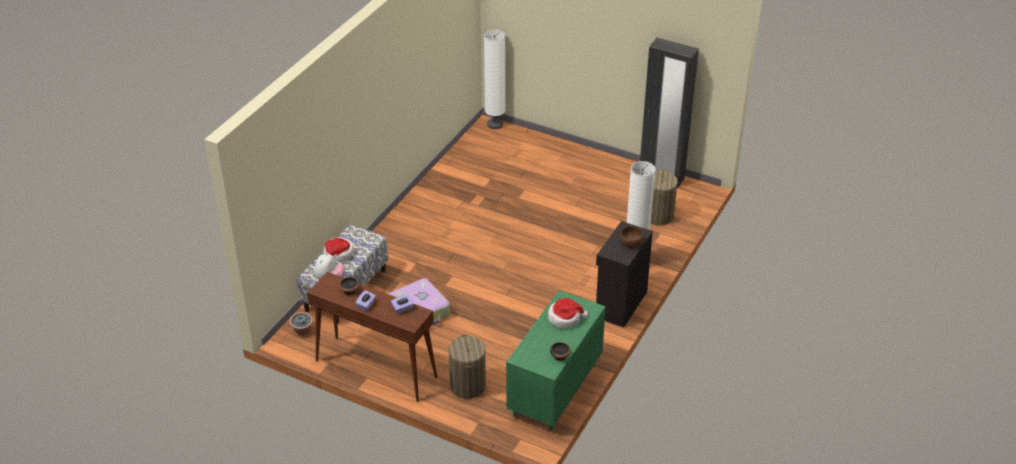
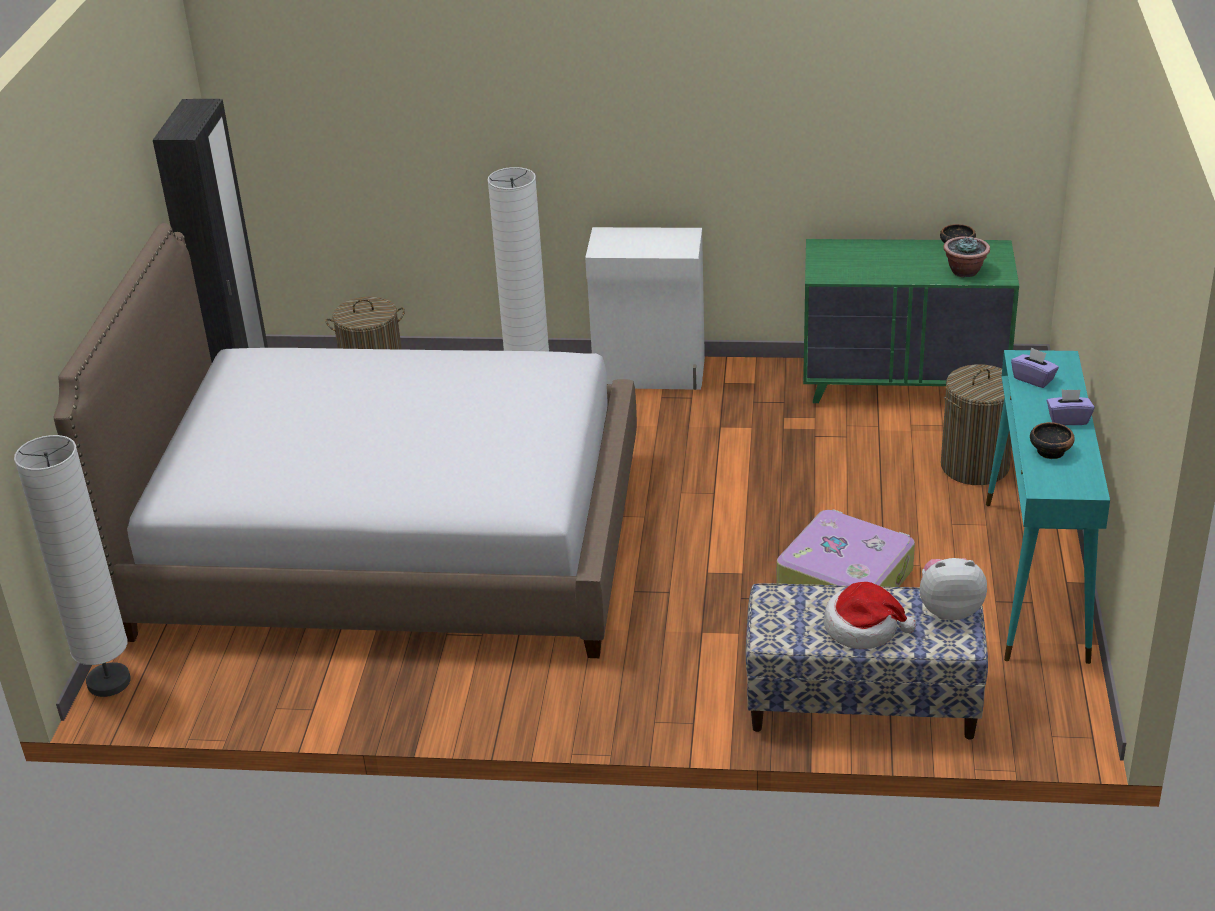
camera: 110 degrees left, 5 degrees down
(302, 330) = (1030, 717): potted plant -> potted plant (964, 271)
(375, 368) = (1035, 579): brown console table -> turquoise console table
(533, 198) = (389, 544): none -> bed
(565, 318) = (868, 262): hat -> none
(620, 304) = (650, 374): black cabinet -> white cabinet
(630, 244) = (644, 236): brown bowl -> none

